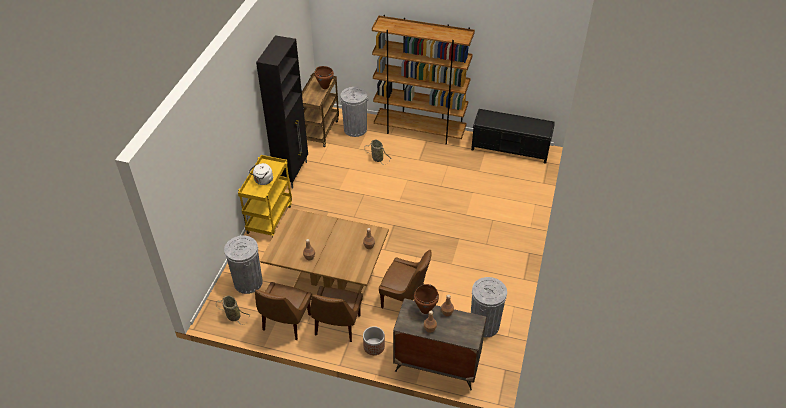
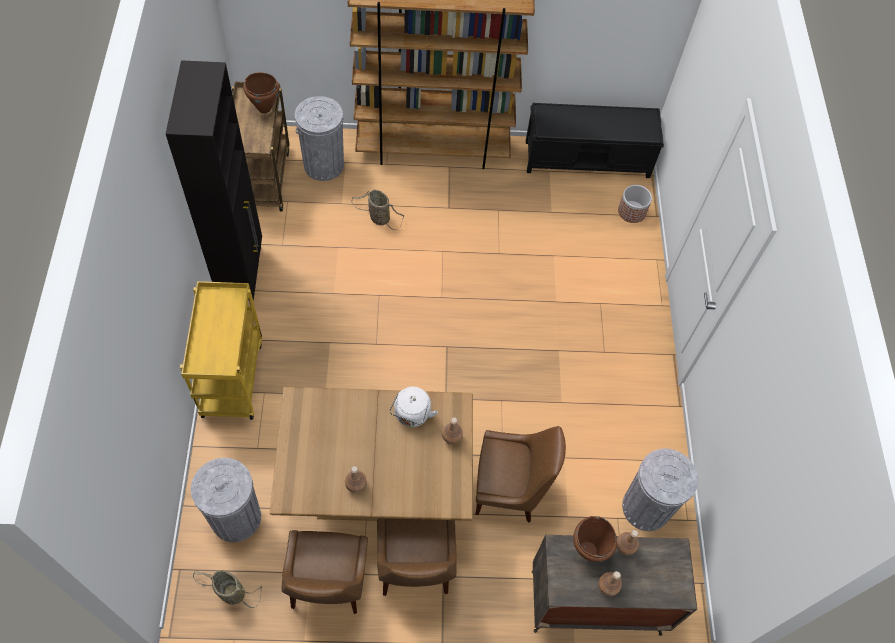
camera: 20 degrees left, 15 degrees up
(263, 181) = (218, 336): white kettle -> white kettle (411, 415)
(374, 346) = (486, 592): planter -> planter (631, 211)

